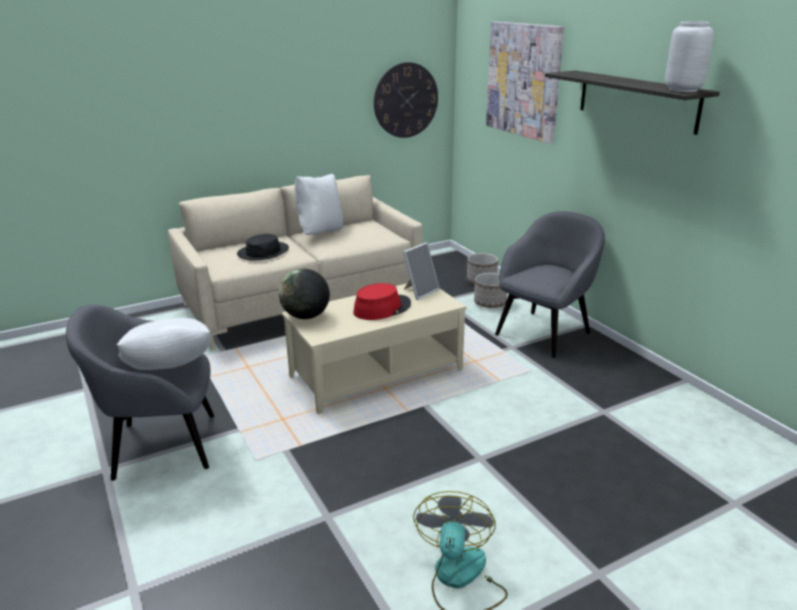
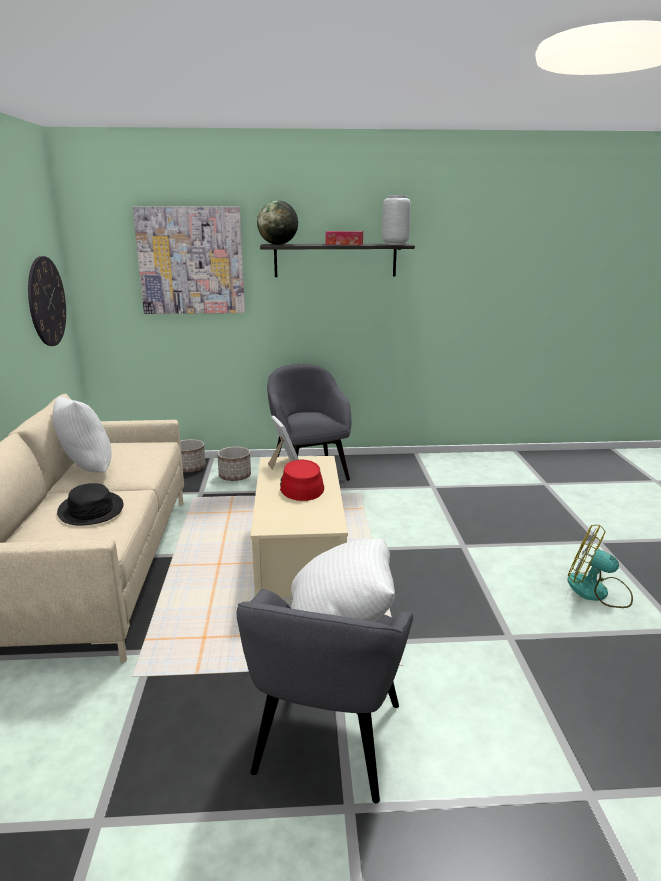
camera: 65 degrees left, 5 degrees down
(306, 316) = (278, 524): globe -> globe (278, 244)
(632, 82) = (344, 244): none -> tissue box

